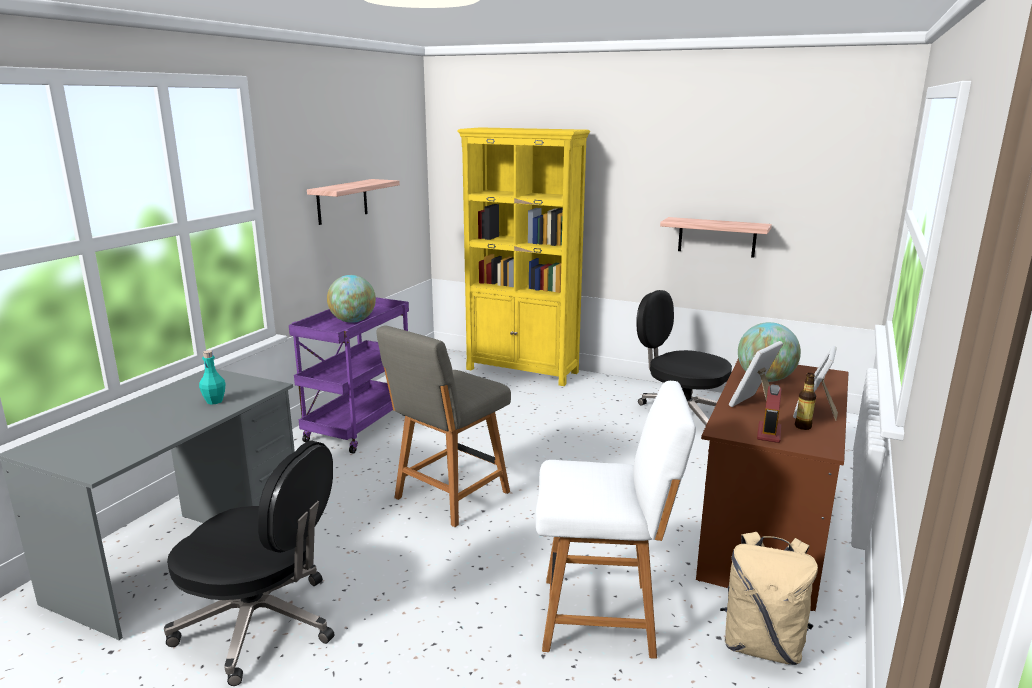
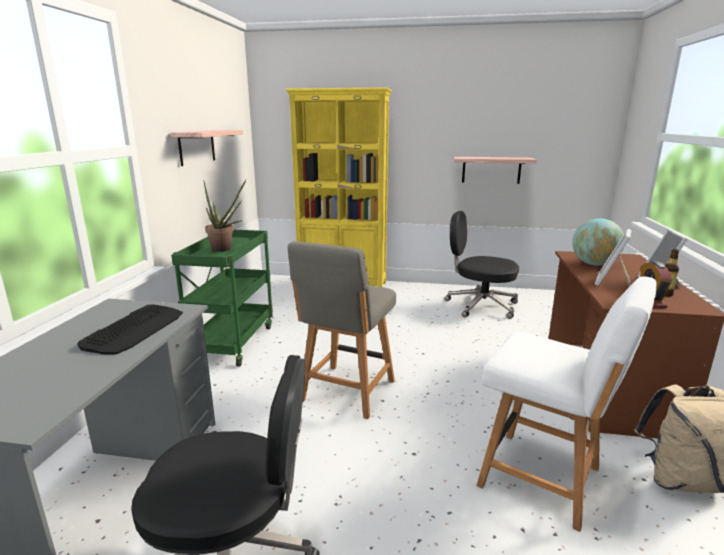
camera: 15 degrees left, 0 degrees up
(214, 401) = (135, 329): turquoise bottle -> keyboard
(353, 321) = (225, 249): globe -> potted plant
(359, 426) = (232, 342): purple cart -> green cart
(603, 616) = (544, 479): white chair -> white chair turned 45 degrees clockwise

